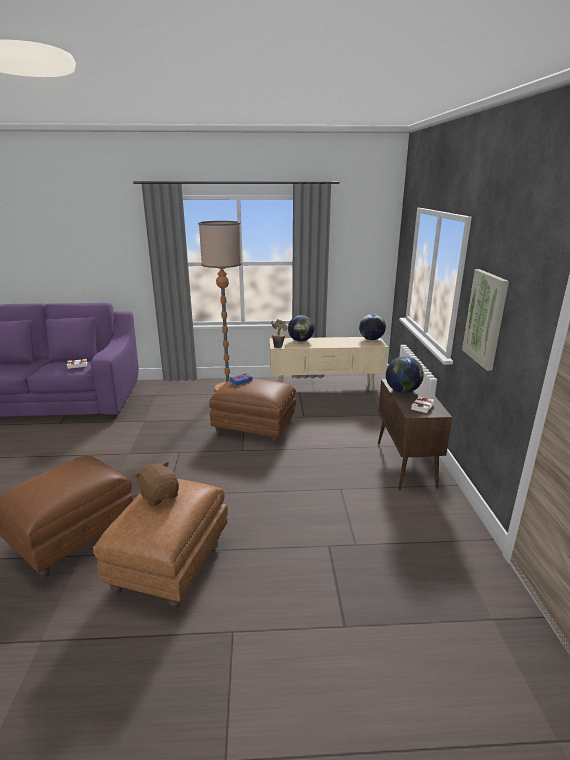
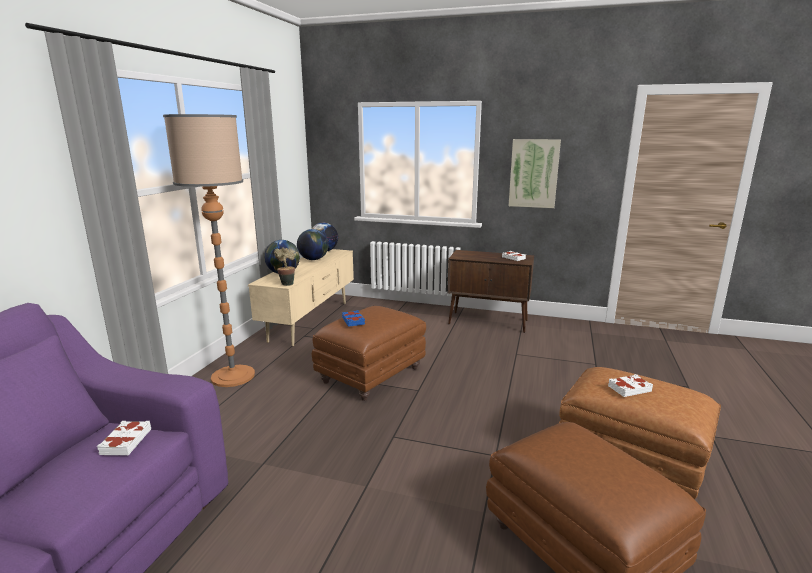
camera: 70 degrees left, 5 degrees down
(159, 496) = (629, 388): brown plush toy -> white book
(402, 391) = (480, 257): globe -> globe (313, 259)

